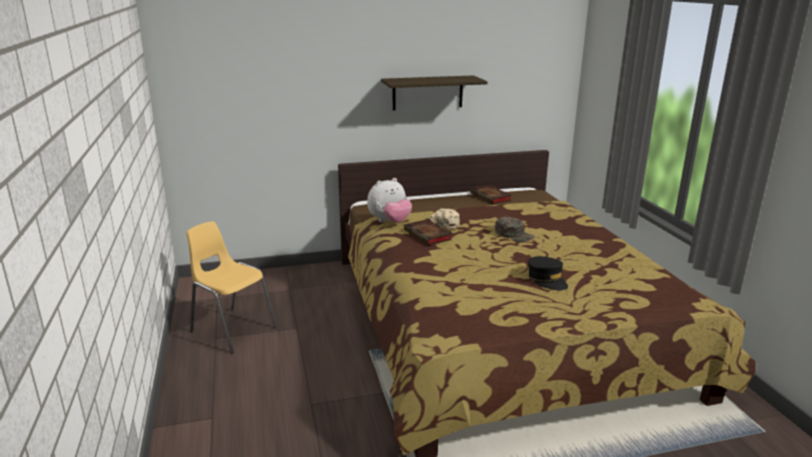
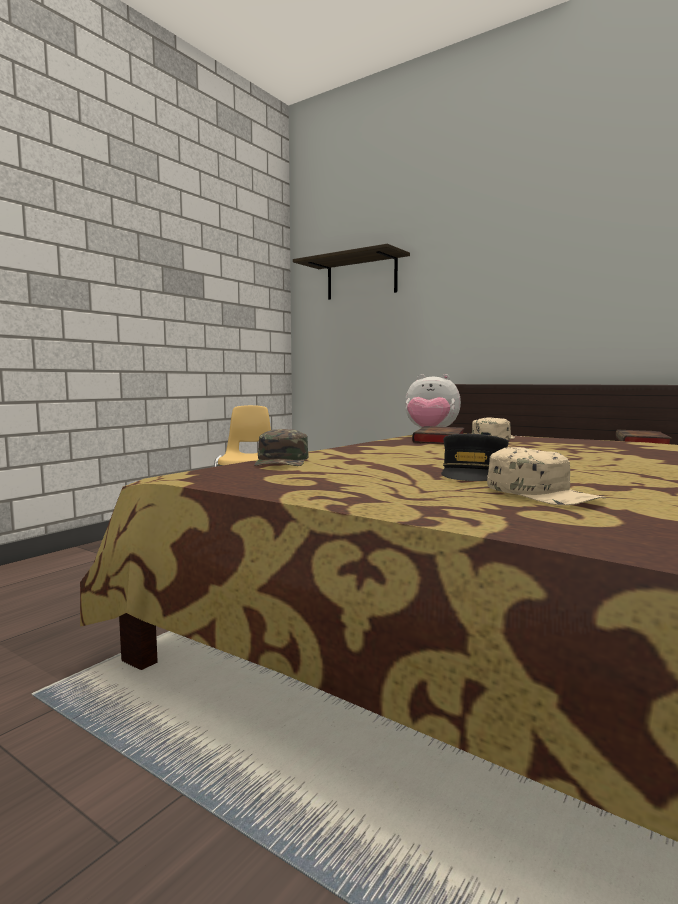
camera: 50 degrees right, 15 degrees down
(427, 92) = (569, 291): shelf -> shelf (361, 278)
(514, 234) = (563, 452): green cap -> green cap (282, 461)
(599, 288) = (542, 493): none -> beige cap

